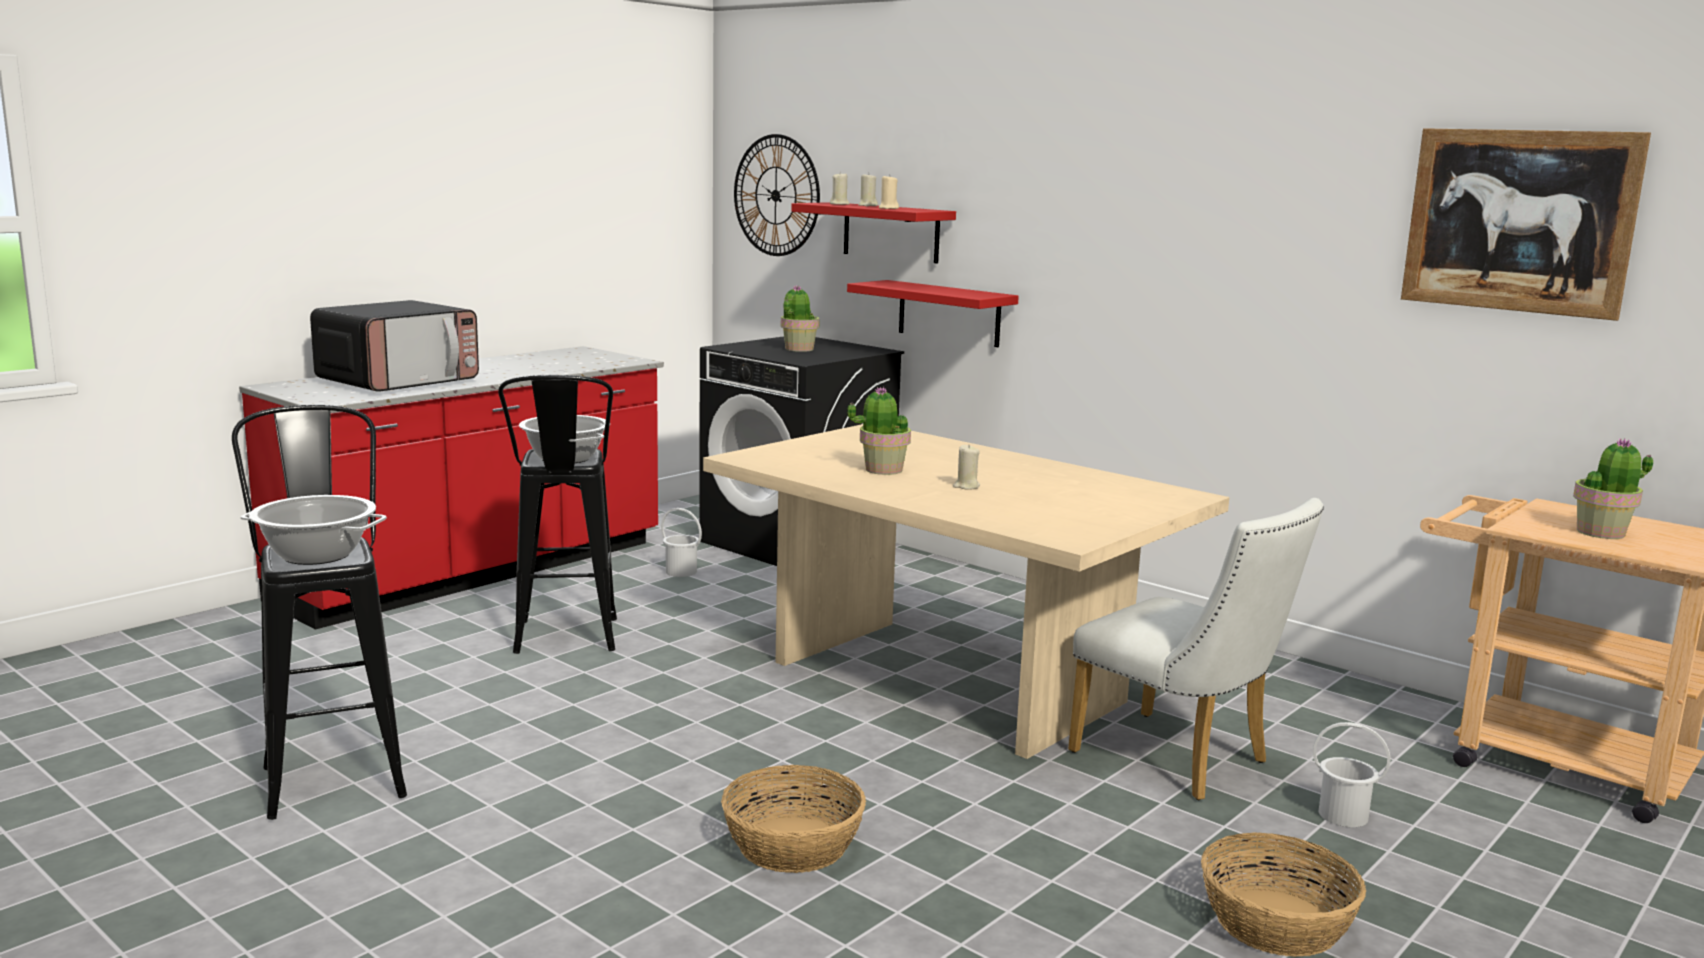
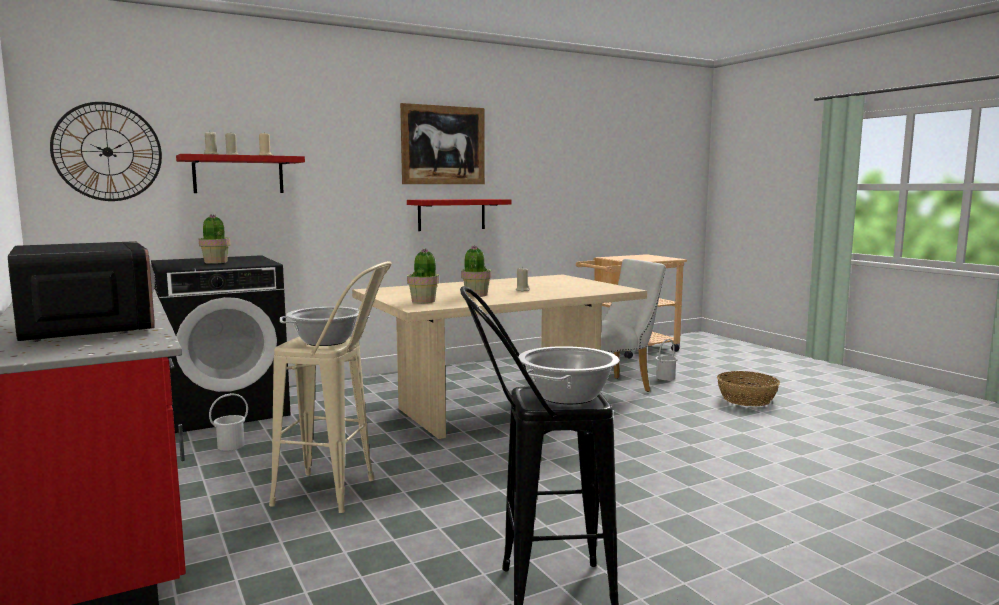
camera: 70 degrees left, 5 degrees down
(565, 643) = (339, 494): black stool -> beige stool
(794, 845) = (680, 461): basket -> none
(949, 313) = (295, 224): red shelf -> red shelf (451, 214)
(1518, 221) = (573, 151): picture -> picture (443, 145)
(1601, 533) = (642, 258): potted plant -> potted plant (423, 301)

